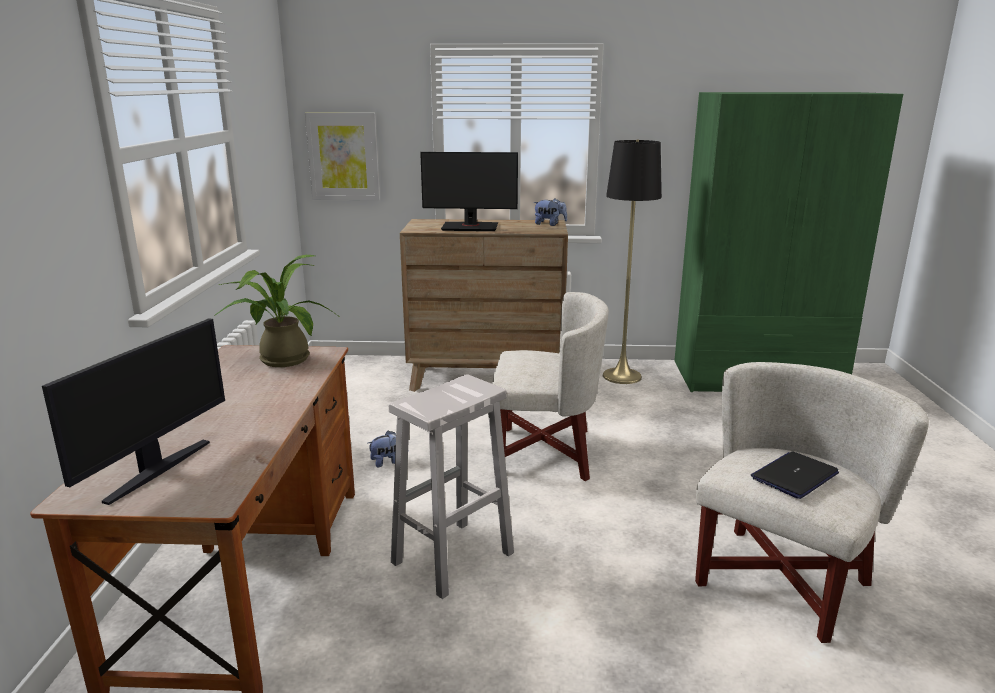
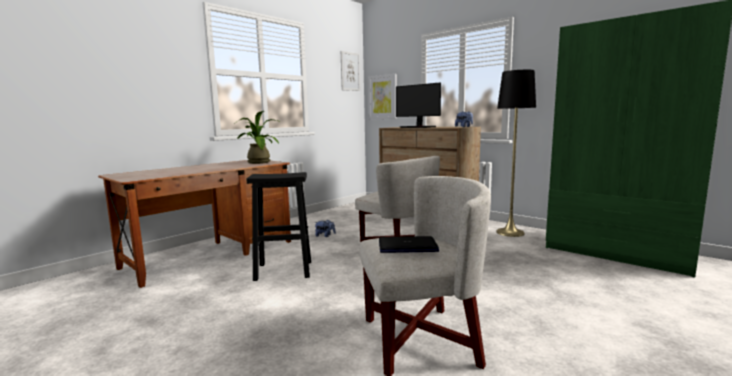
camera: 40 degrees right, 10 degrees down
(156, 470) = (144, 173): monitor -> none
(275, 104) = (350, 71): none -> picture
(451, 559) = (282, 271): white stool -> black stool

